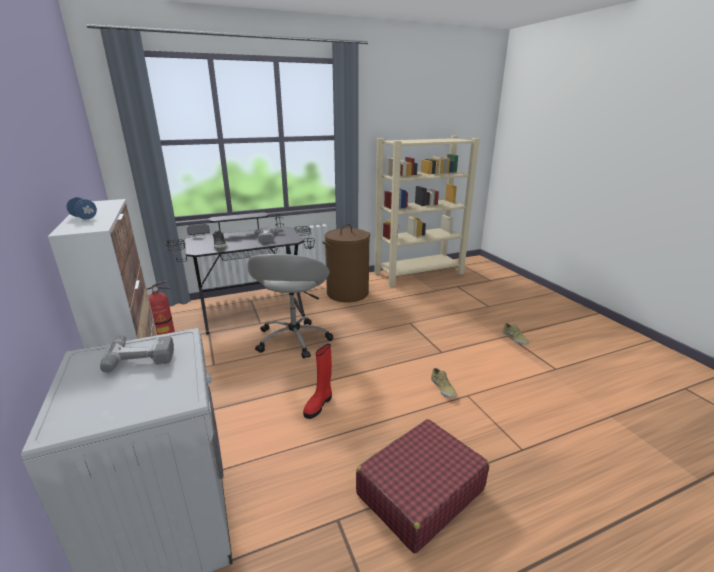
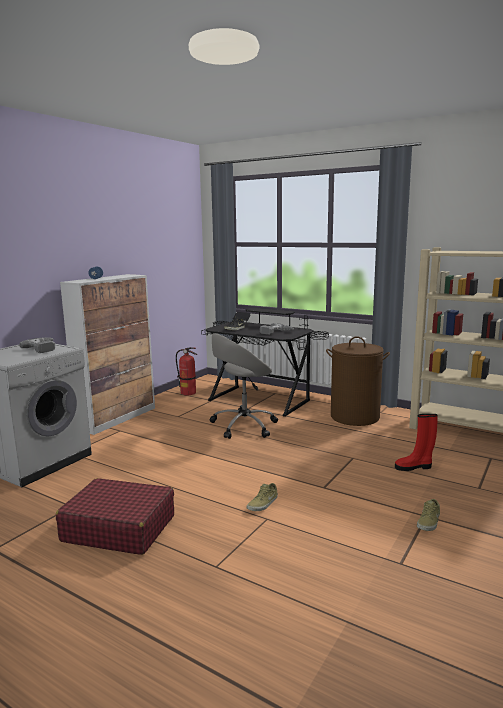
camera: 55 degrees right, 10 degrees down
(319, 405) = (175, 462): red boot -> red boot (414, 467)

